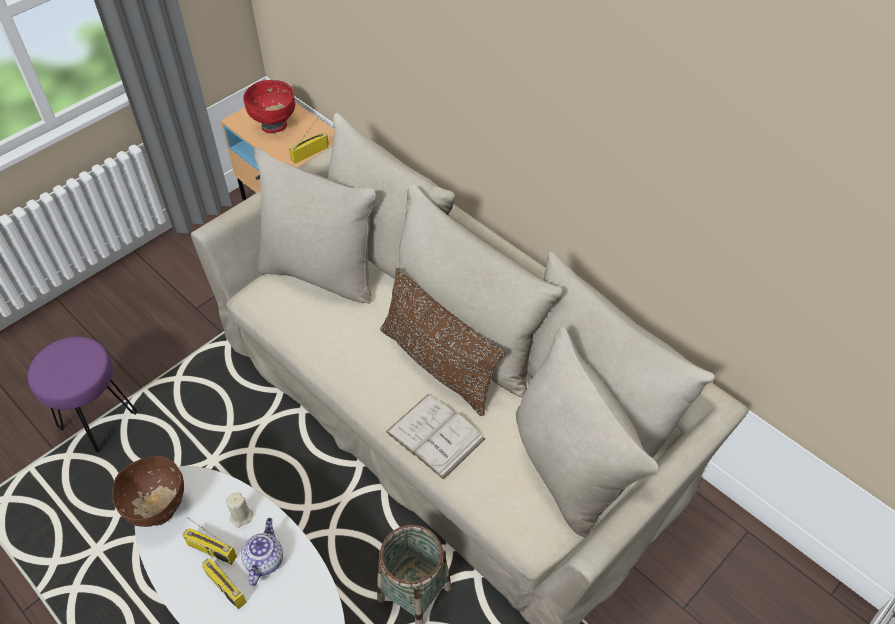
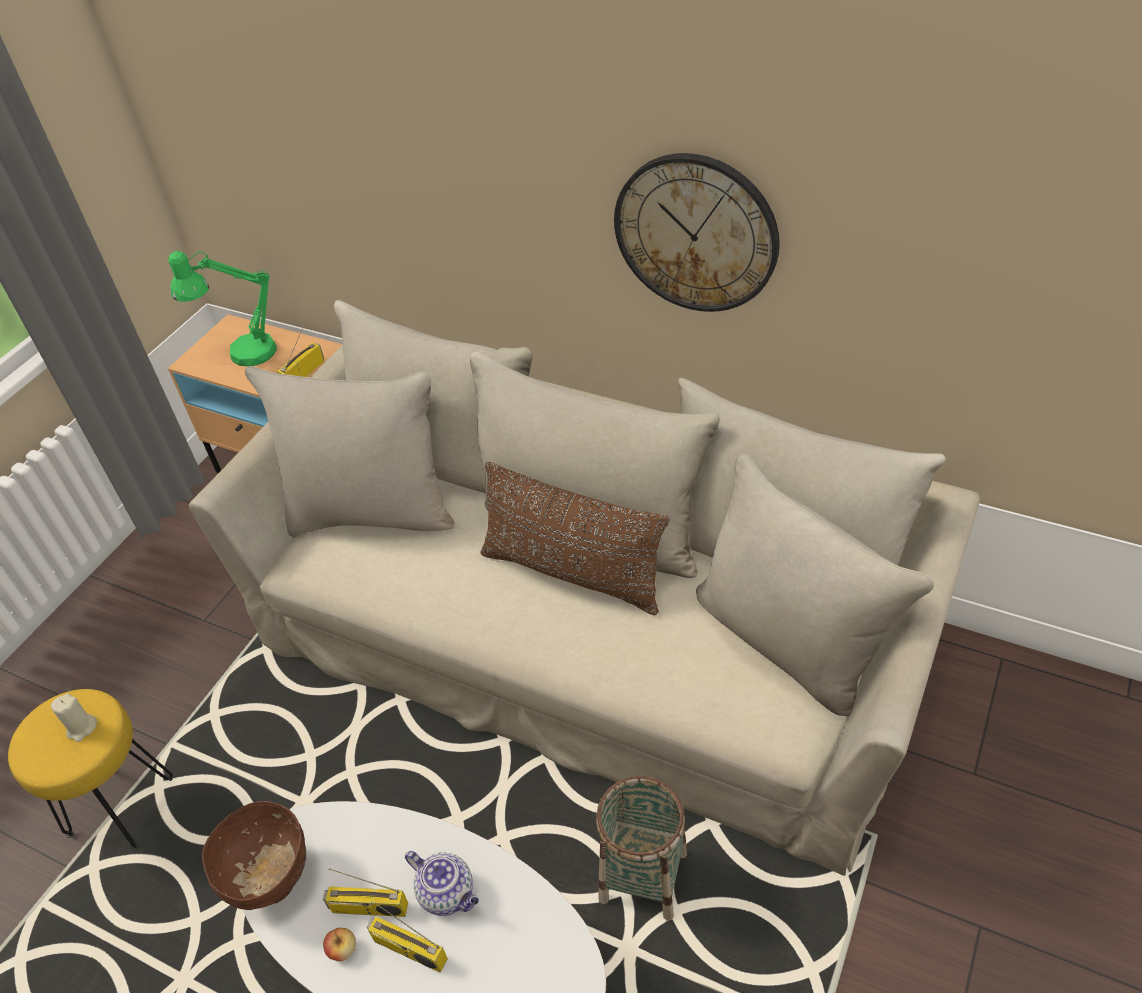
camera: 15 degrees left, 5 degrees down
(99, 420) = (121, 806): purple stool -> yellow stool
(185, 571) = (343, 950): none -> apple
(241, 516) = (392, 848): beige candle -> beige candle (81, 728)
(264, 560) = (448, 893): teapot -> teapot turned 135 degrees clockwise
(274, 125) = (243, 355): red bowl -> green table lamp
(435, 435) = (608, 657): white book -> none
(587, 149) = (696, 233): none -> wall clock

